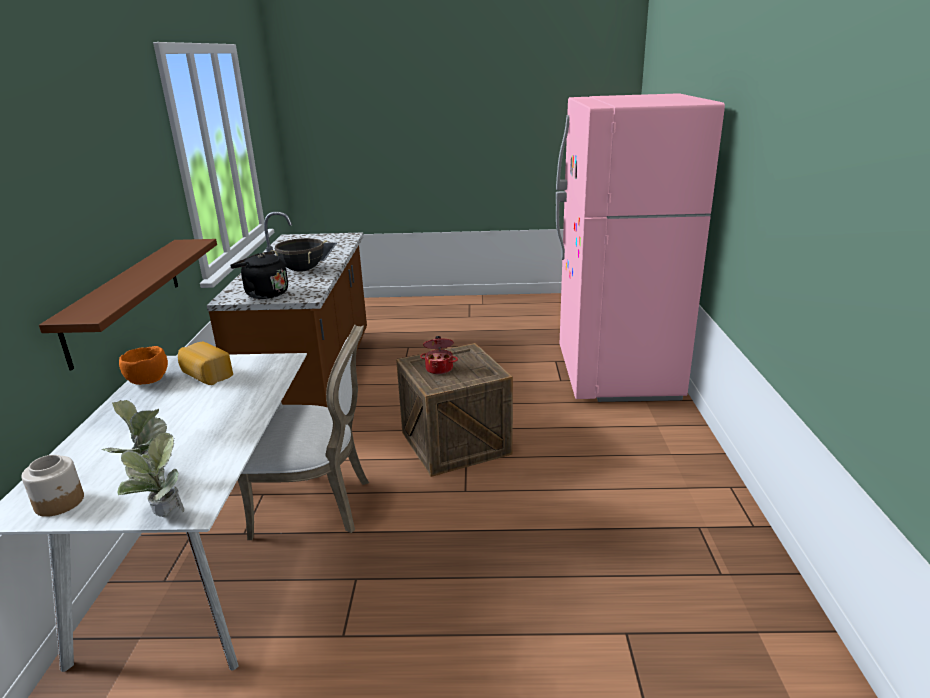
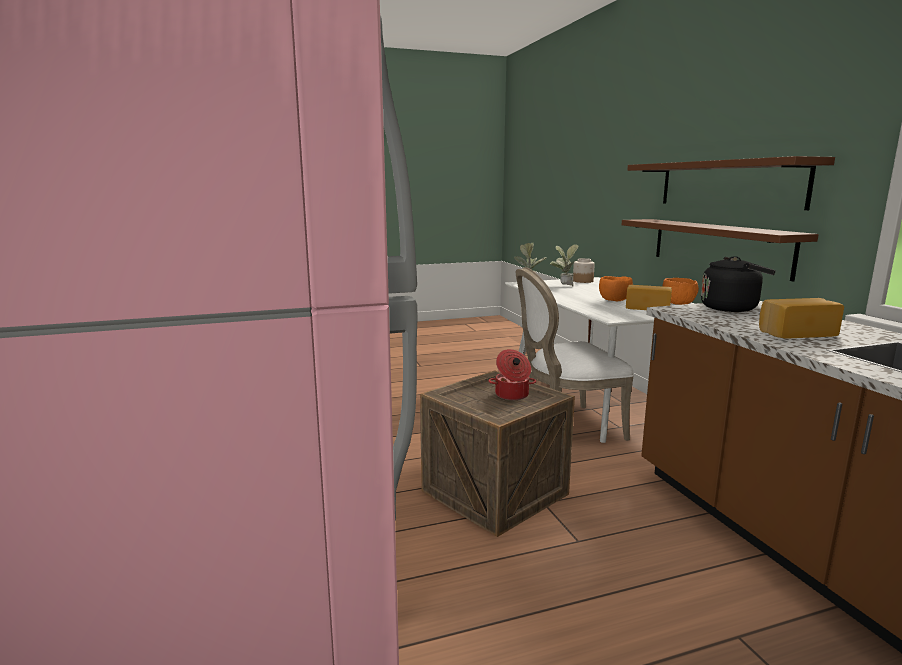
camera: 160 degrees right, 10 degrees down
(108, 225) = (728, 184): none -> brown shelf
(198, 400) = (614, 301): none -> orange bowl
(302, 270) = (795, 333): black cooking pot -> bread

